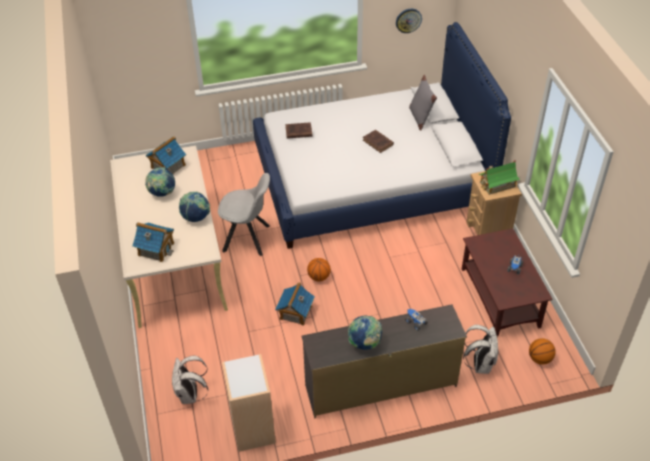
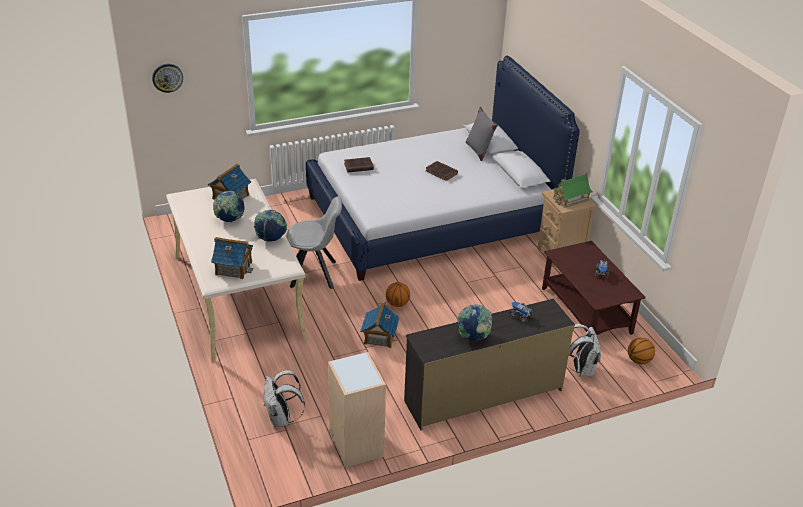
camera: 10 degrees left, 10 degrees down
(408, 20) = (459, 57): wall clock -> wall clock (167, 77)

